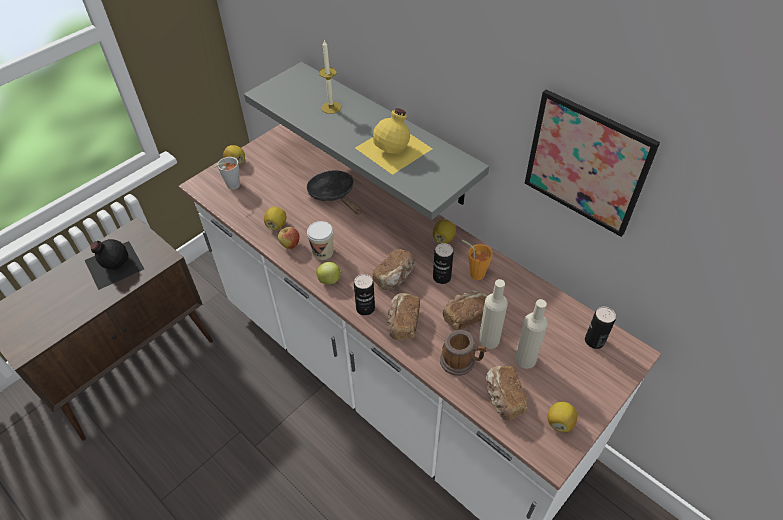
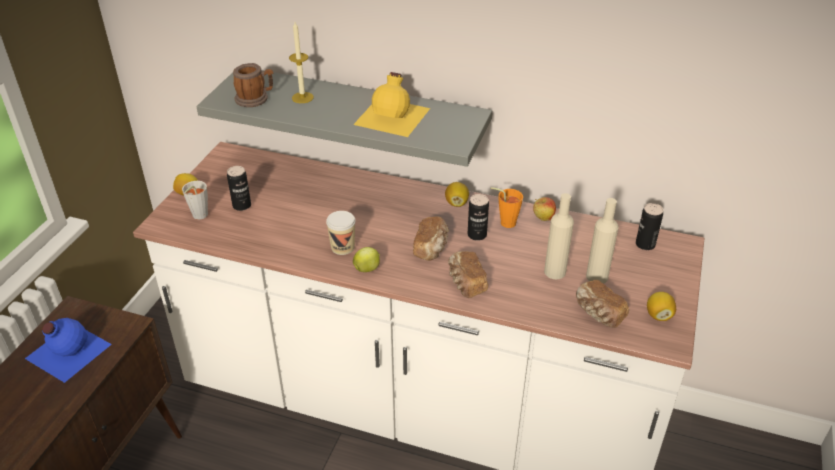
camera: 25 degrees left, 10 degrees down
(113, 264) = (67, 351): black bottle -> blue bottle
(276, 225) = (275, 237): lemon -> none
(290, 245) = (303, 251): apple -> apple (543, 218)
(334, 194) = (319, 195): black frying pan -> none
(365, 308) = (420, 282): can -> can (242, 205)
(461, 361) = (542, 296): mug -> mug (255, 98)
(466, 316) = (521, 259): bread -> none
(586, 163) = (598, 71): picture -> none

